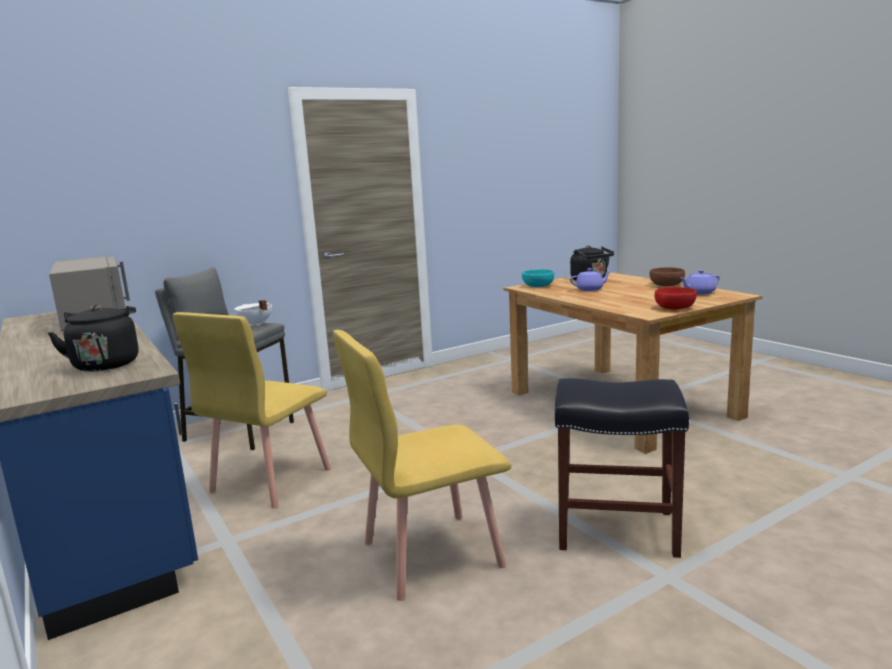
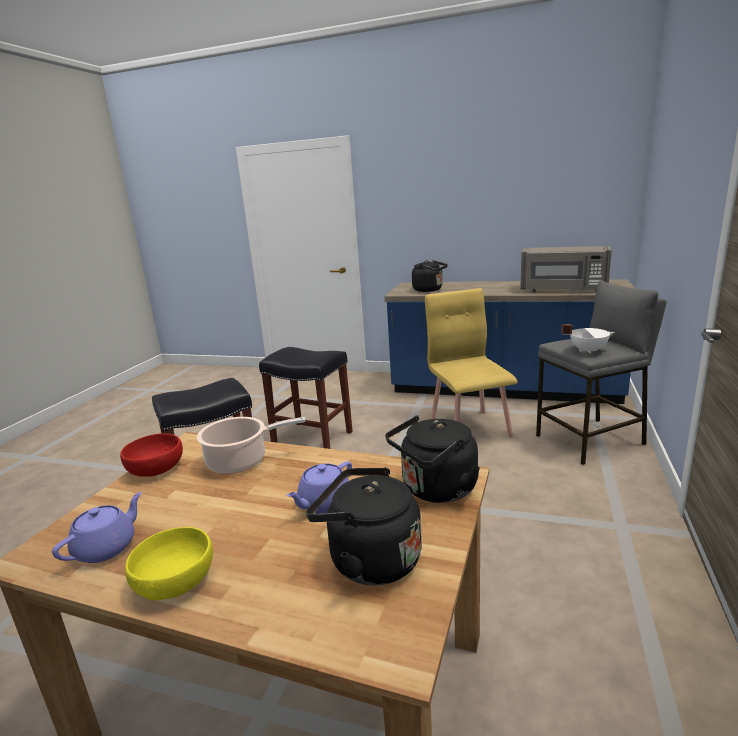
camera: 140 degrees right, 5 degrees up
(430, 554) = (313, 437): yellow chair -> black stool
(538, 286) = (436, 490): turquoise bowl -> black kettle
(618, 303) = (241, 461): none -> cooking pot
(666, 285) = (177, 581): brown bowl -> yellow bowl

